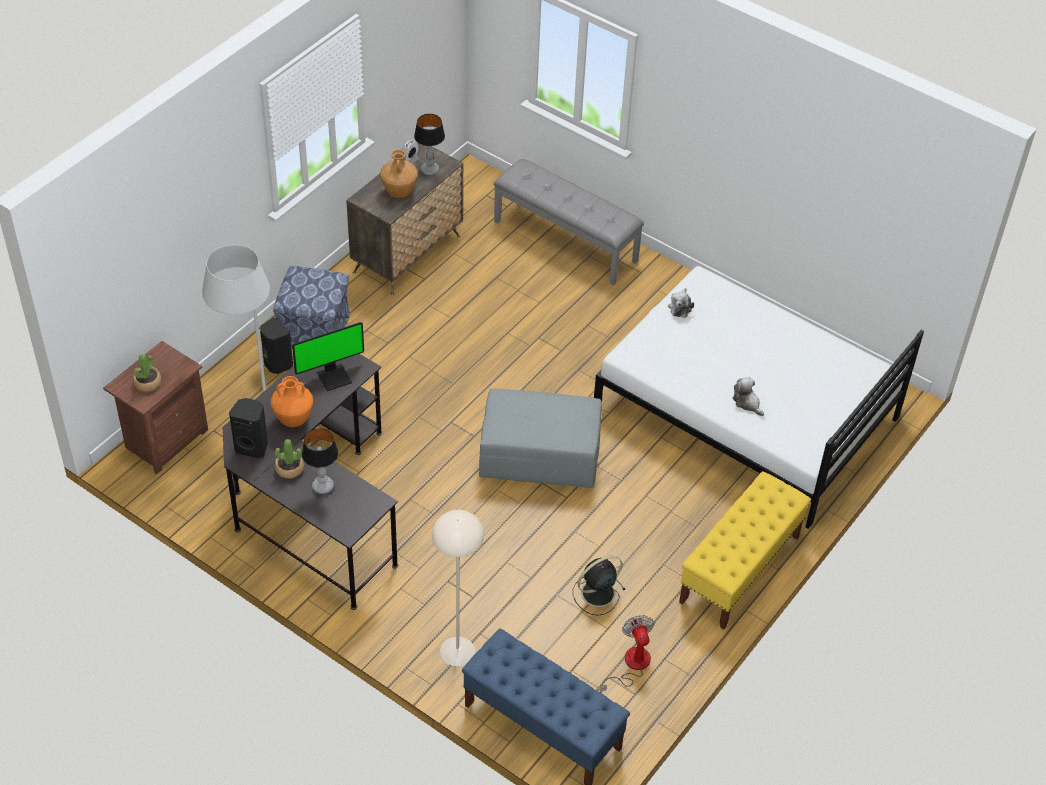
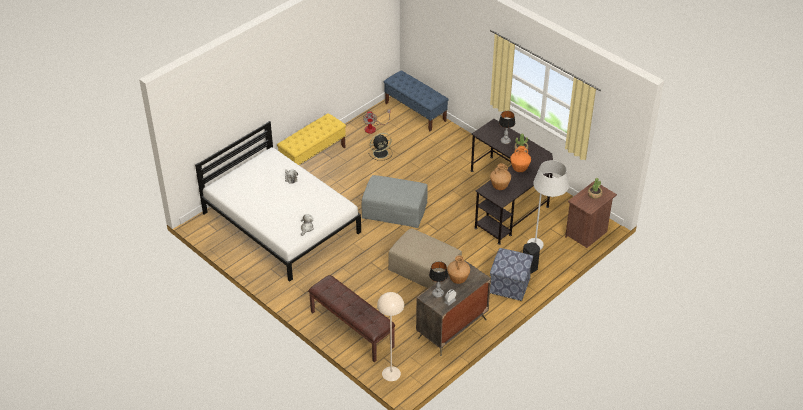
camera: 170 degrees left, 5 degrees down
(252, 447) = (539, 159): black speaker -> none
(334, 376) = (499, 187): monitor -> brown vase
(458, 651) = (446, 138): beige floor lamp -> beige floor lamp (391, 373)
(464, 343) = (424, 270): none -> beige ottoman
(566, 241) = (351, 329): grey bench -> brown bench

